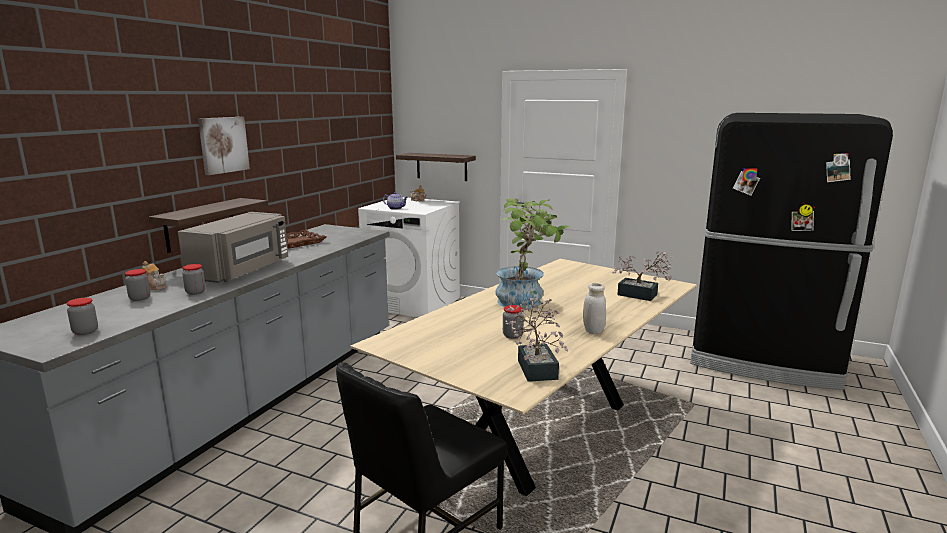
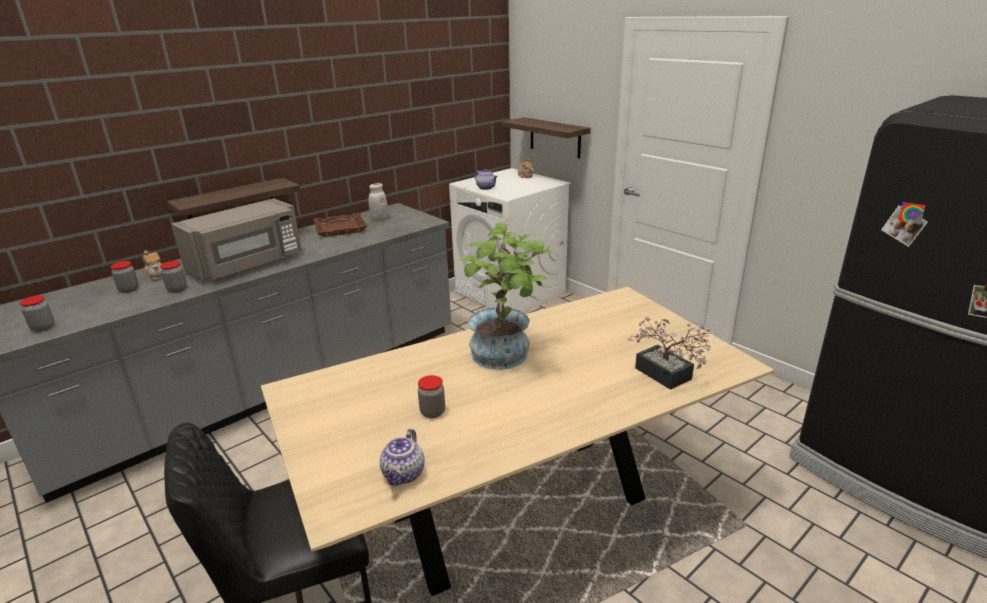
camera: 25 degrees right, 10 degrees up
(223, 145) = (257, 122): picture -> none
(536, 367) = (403, 475): potted plant -> teapot
(593, 331) = (536, 428): white jar -> white jar (379, 219)

